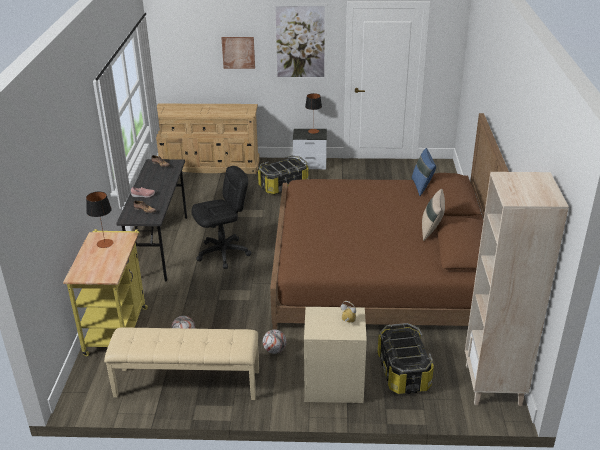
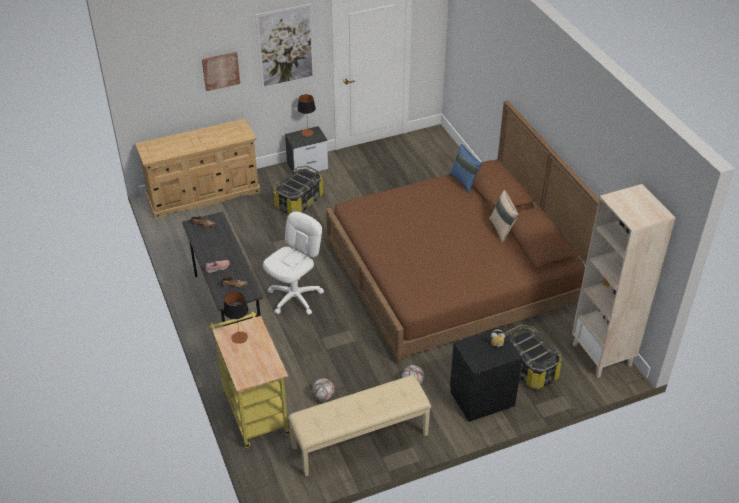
camera: 25 degrees left, 10 degrees up
(223, 253) = (295, 297): black office chair -> white office chair
(334, 384) = (481, 398): beige nightstand -> black nightstand

